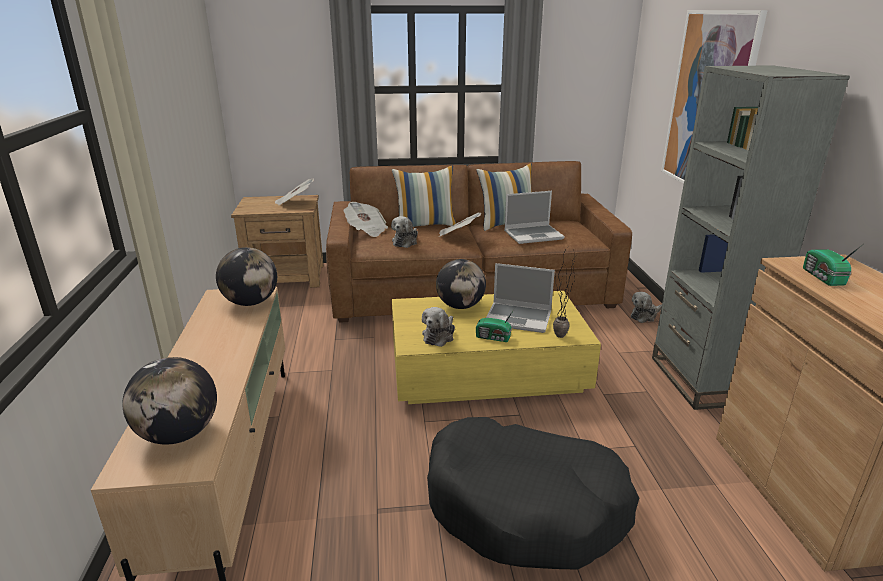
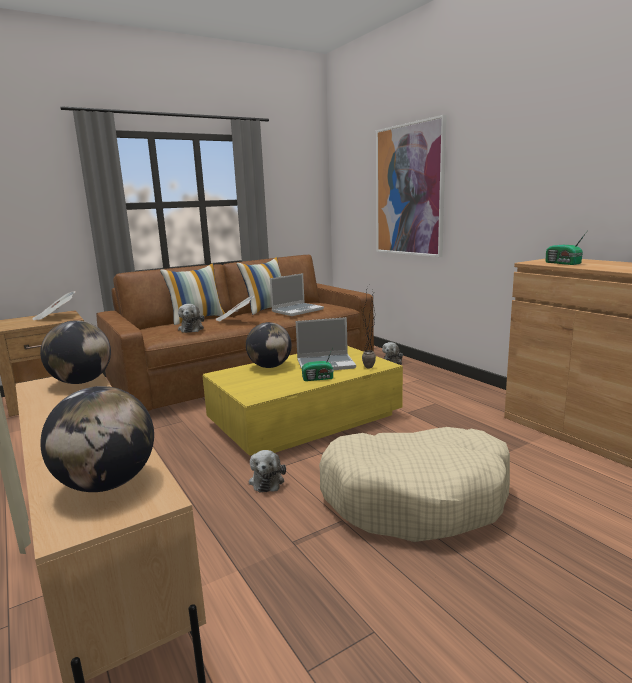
camera: 25 degrees left, 10 degrees down
(366, 230) = (145, 328): newspaper -> none
(439, 336) = (271, 387): plush toy -> plush toy (267, 480)
(525, 506) = (416, 497): black dog bed -> beige dog bed
(701, 380) = (463, 389): grey bookcase -> none

